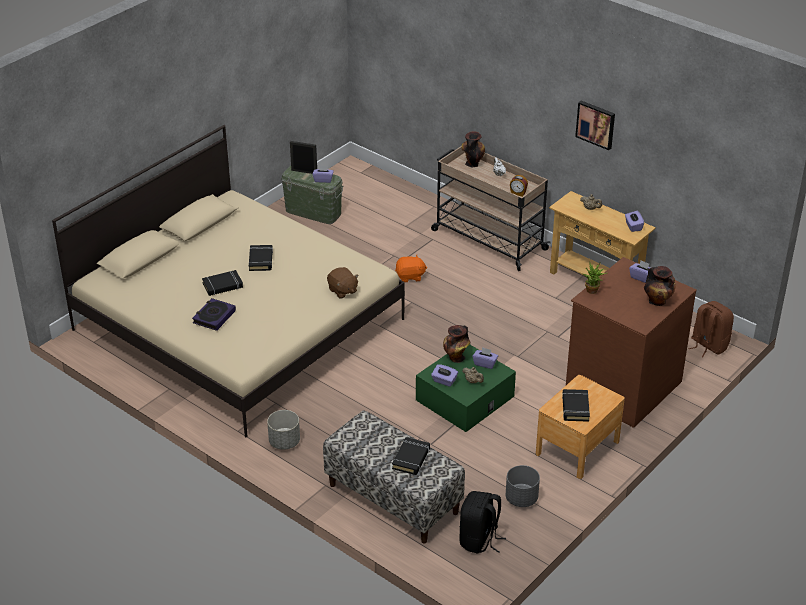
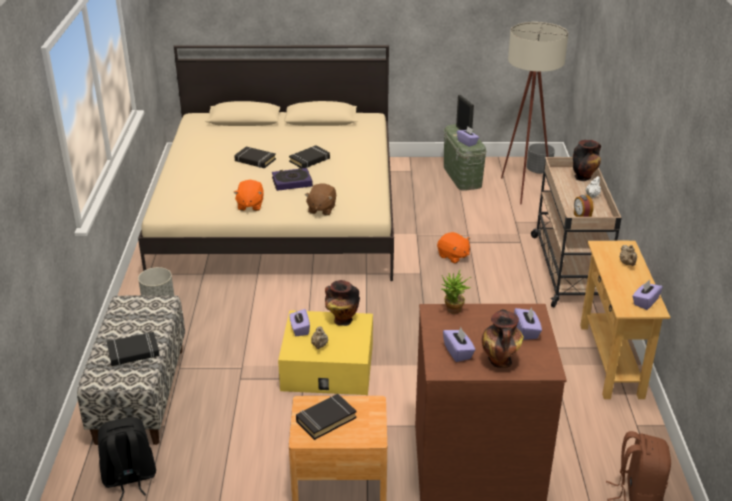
camera: 50 degrees right, 5 degrees down
(214, 317) = (210, 174): book -> book (292, 182)
(291, 320) = (250, 205): none -> orange plush toy
(373, 200) = (522, 192): none -> beige floor lamp
(465, 398) = (328, 366): green storage box -> yellow storage box
(485, 363) = (355, 340): purple tissue box -> purple tissue box (458, 352)
(521, 498) = (219, 476): grey planter -> grey planter (539, 170)
(596, 124) = (665, 157): picture -> none

